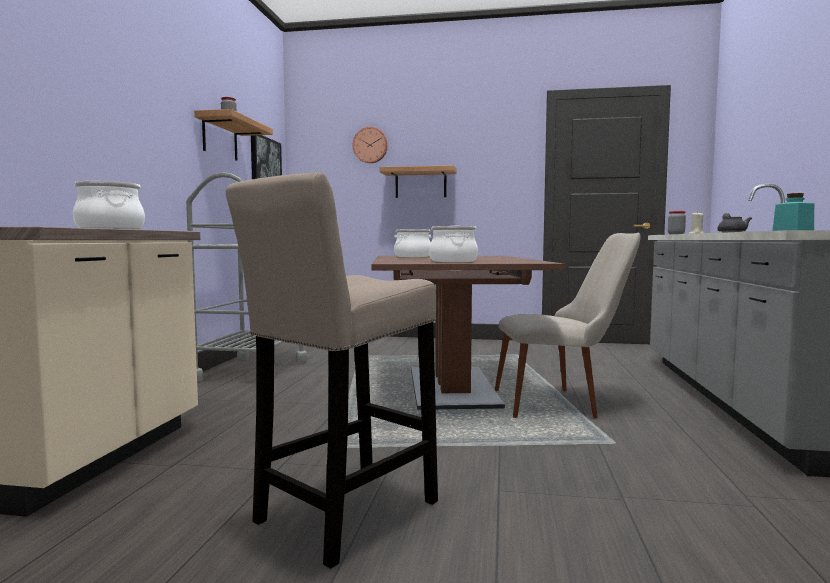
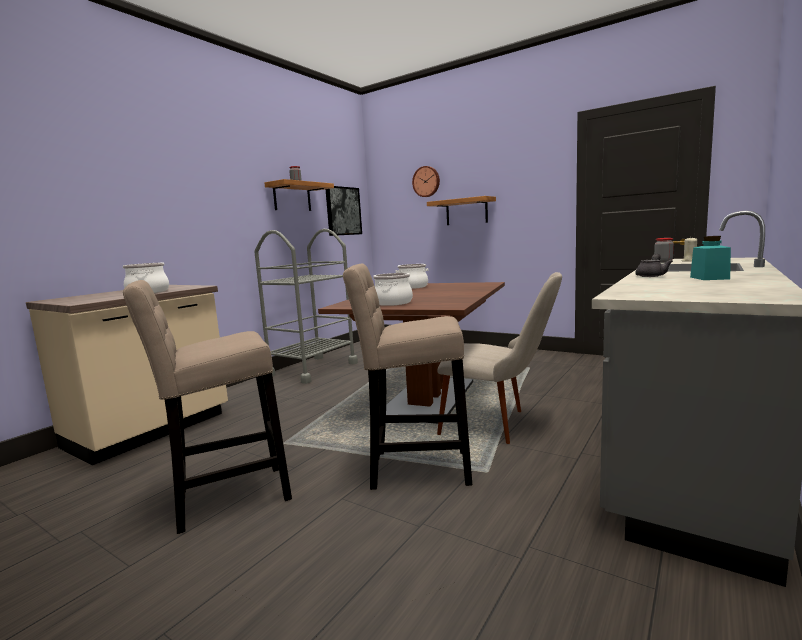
camera: 25 degrees right, 5 degrees up
(535, 450) = (414, 468): none -> beige stool

